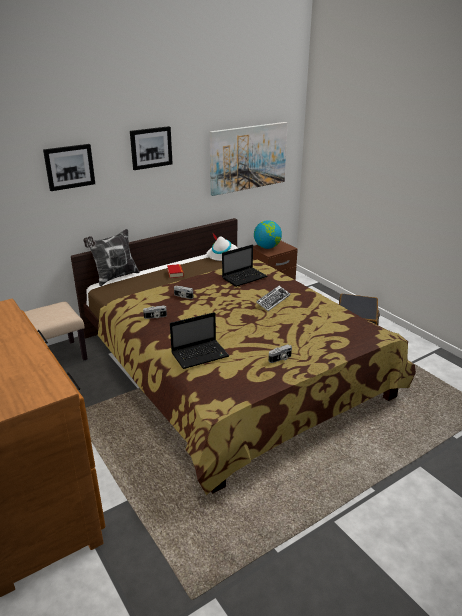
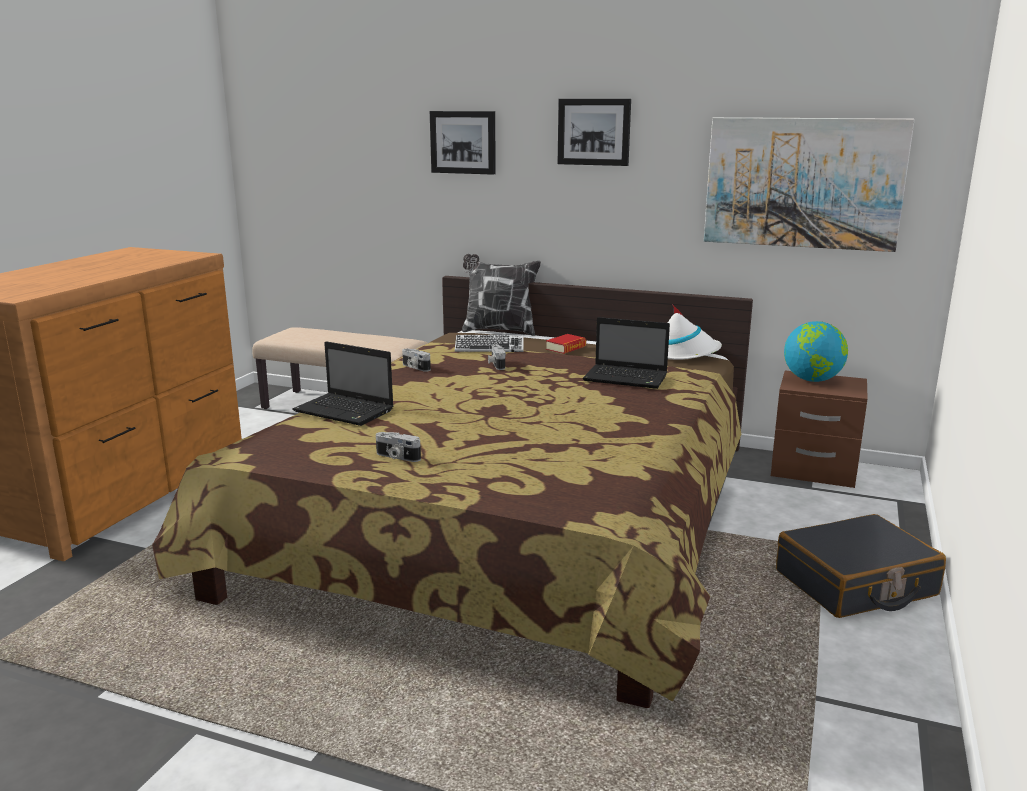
camera: 55 degrees right, 10 degrees down
(273, 300) = (582, 411): keyboard -> keyboard (489, 348)

